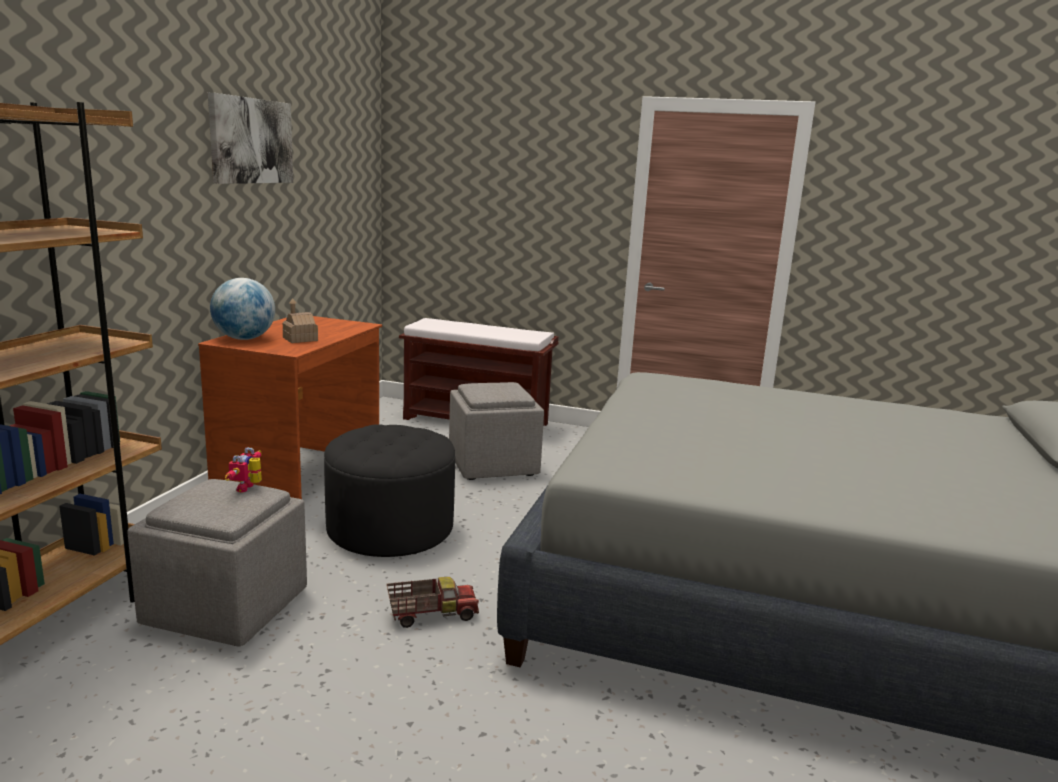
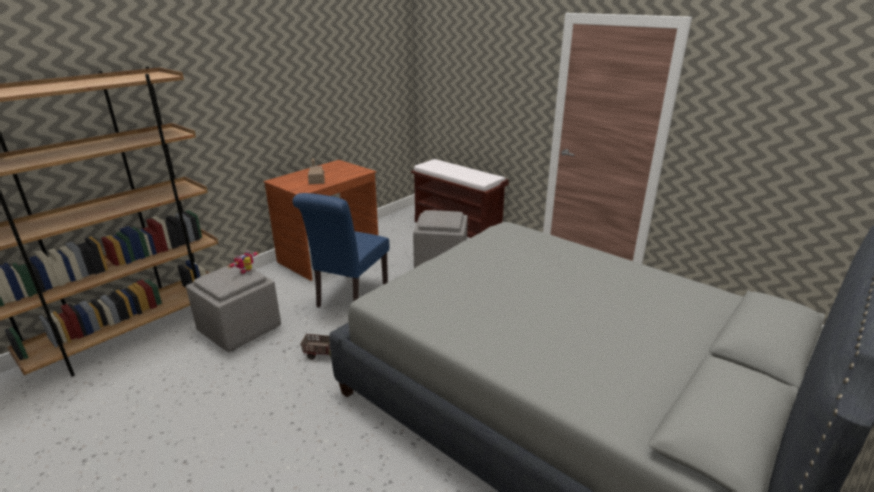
camera: 25 degrees right, 10 degrees up
(244, 339) = (288, 179): globe -> none
(251, 141) = (299, 61): picture -> none
(390, 528) = (349, 297): black ottoman -> blue chair

